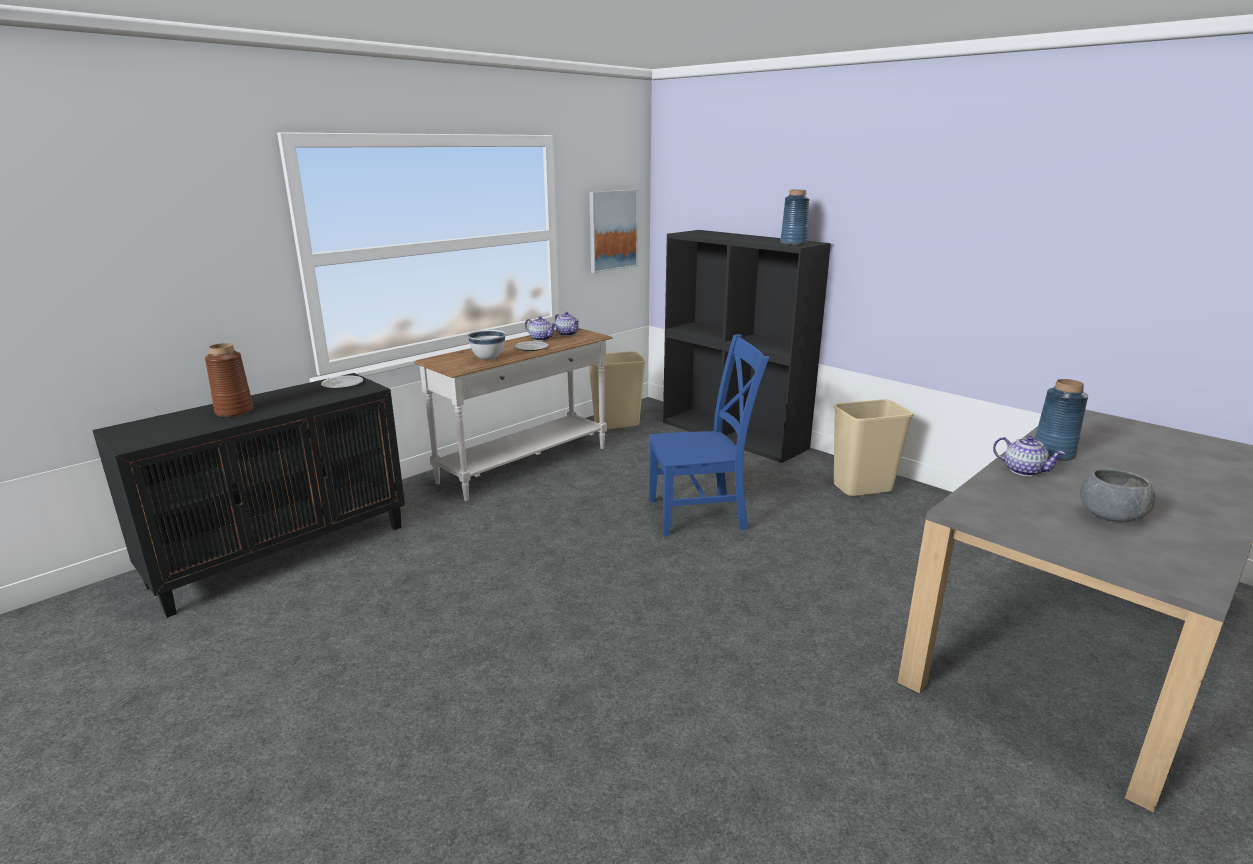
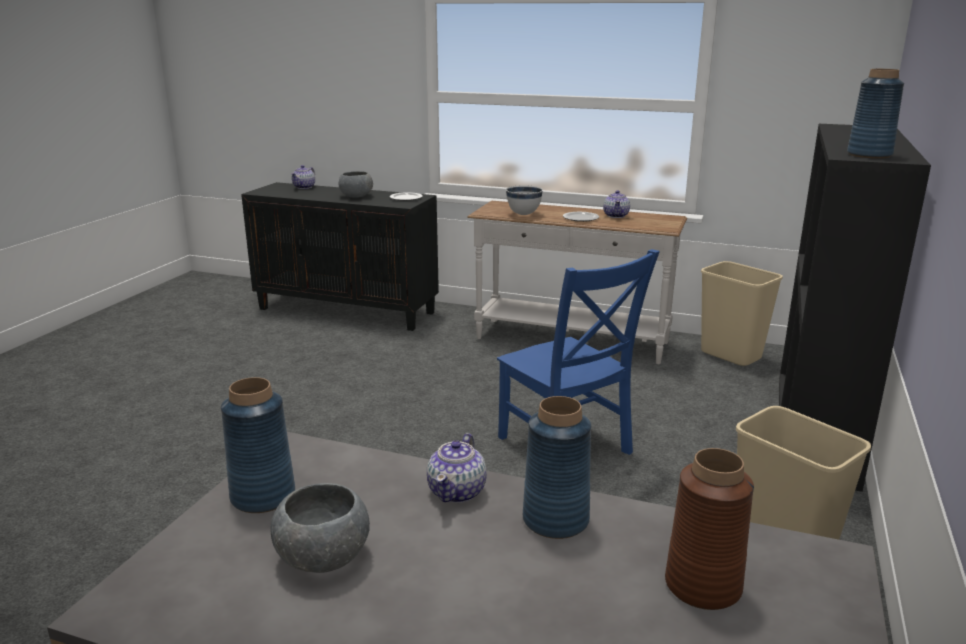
camera: 65 degrees right, 0 degrees up
(234, 411) = (327, 193): brown vase -> brown vase (702, 585)
(284, 401) = (356, 196): none -> grey bowl
(567, 334) = (650, 219): teapot -> teapot (304, 187)
(612, 230) = (807, 114): picture -> none
(1035, 527) = (262, 496): none -> blue vase

